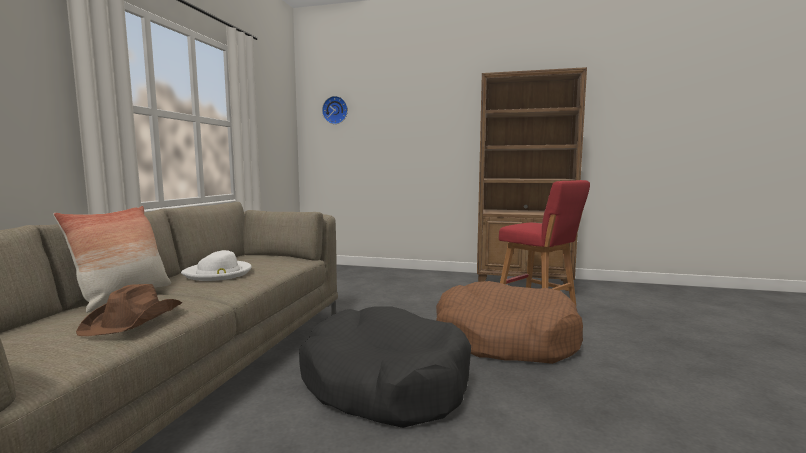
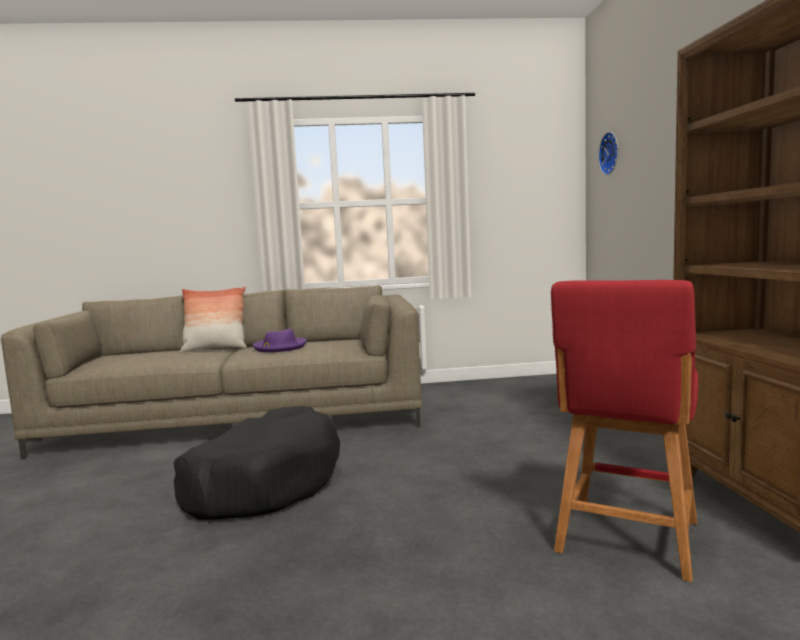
camera: 70 degrees right, 0 degrees up
(135, 319) = (161, 360): brown hat -> none
(218, 273) = (279, 347): white hat -> purple hat
(504, 339) = (424, 526): brown dog bed -> none

